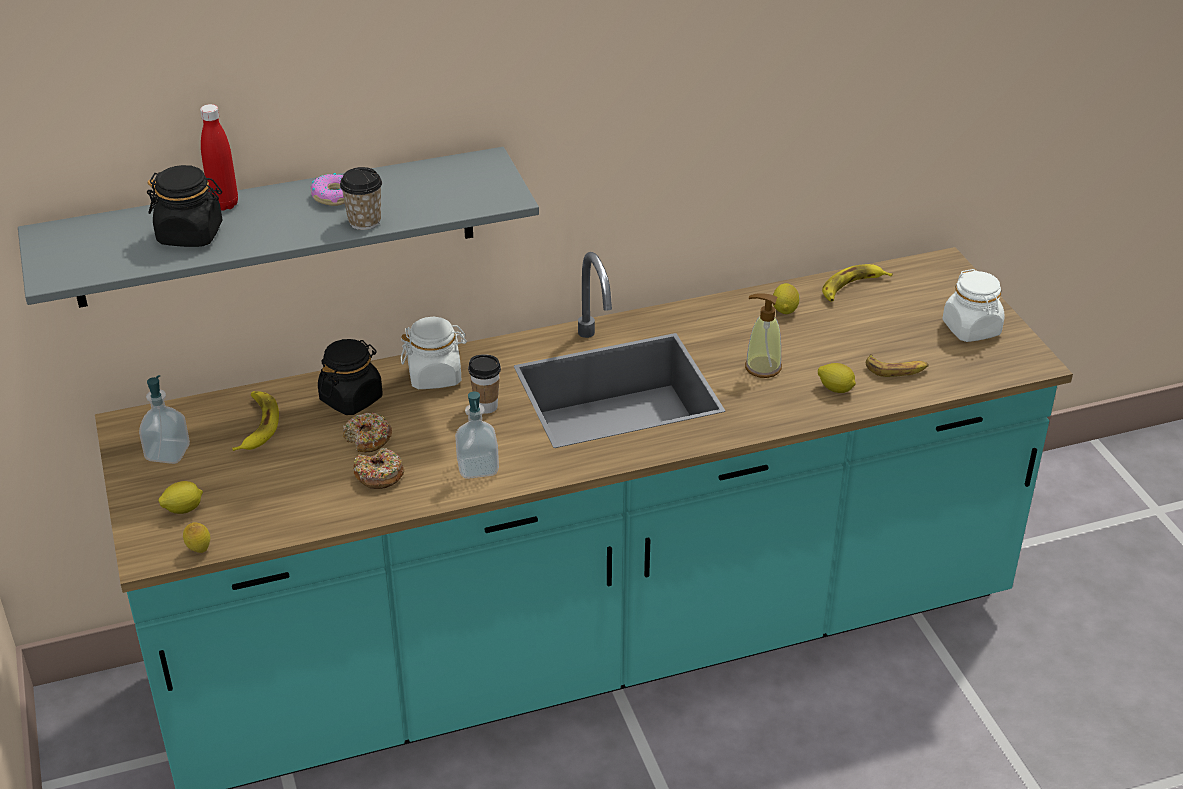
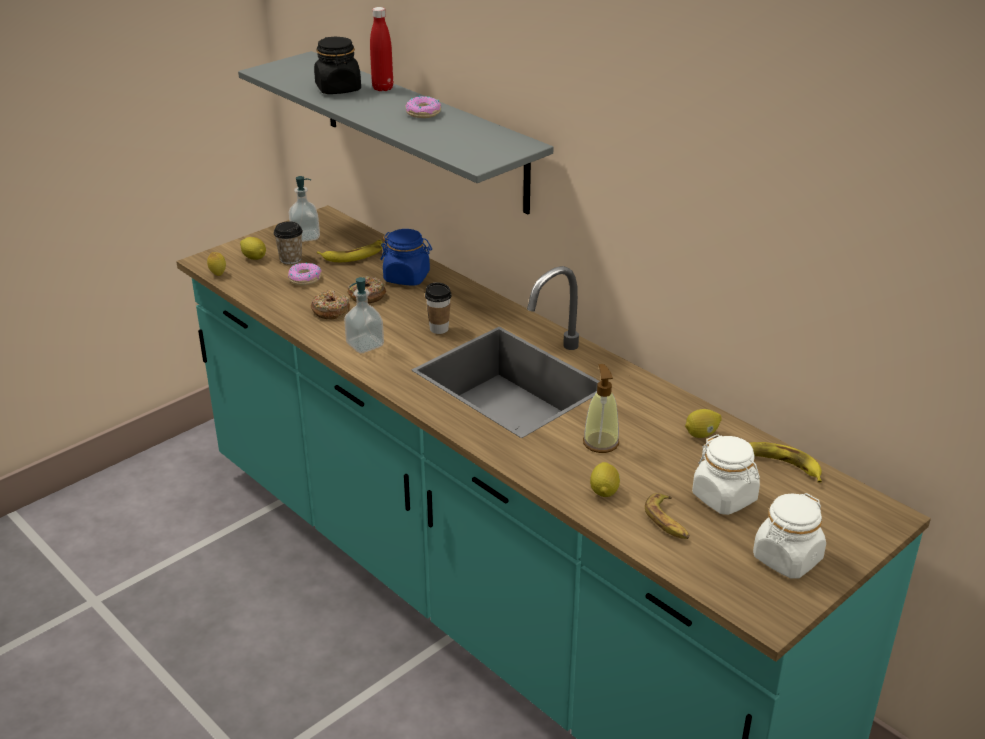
camera: 65 degrees right, 5 degrees down
(281, 478) = (305, 278): none -> donut
(351, 399) = (407, 277): black jar -> blue jar
(364, 221) = (399, 128): cup -> cup (290, 259)
(435, 376) = (459, 300): white jar -> white jar (724, 498)

